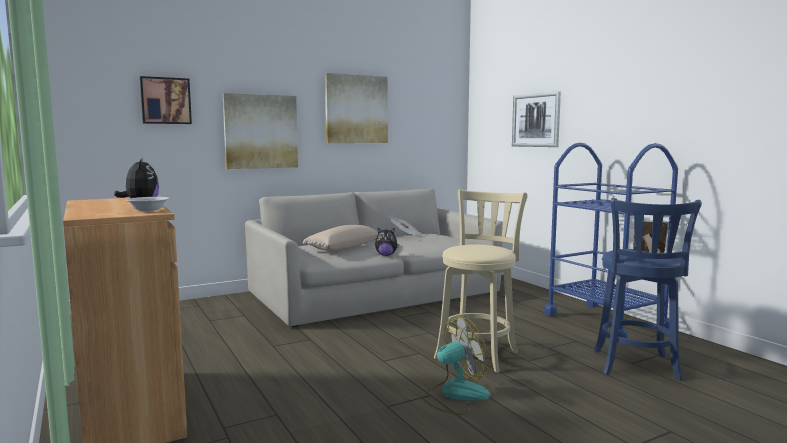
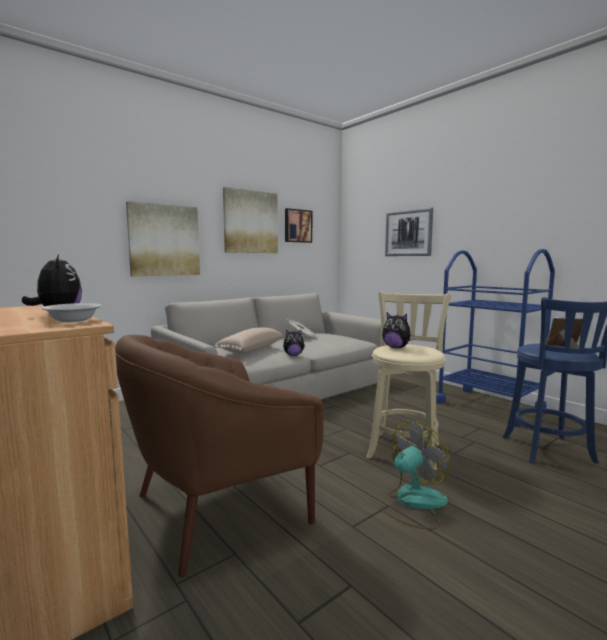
camera: 10 degrees left, 0 degrees up
(165, 101) = (66, 206): picture -> picture (297, 226)
(276, 384) = (219, 507): none -> brown armchair
(467, 247) = (396, 347): none -> plush toy

